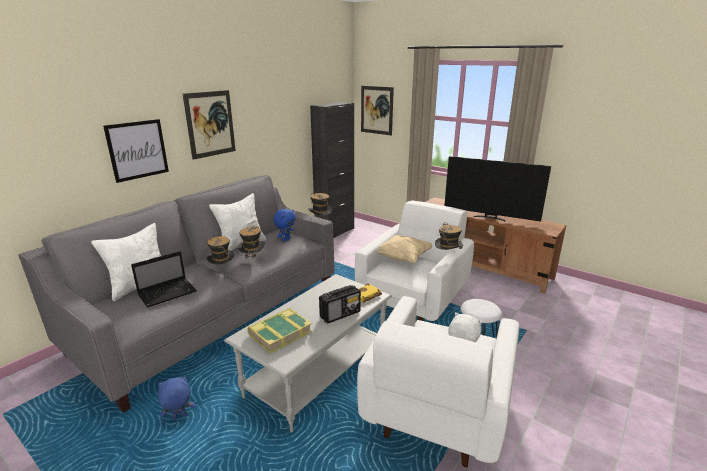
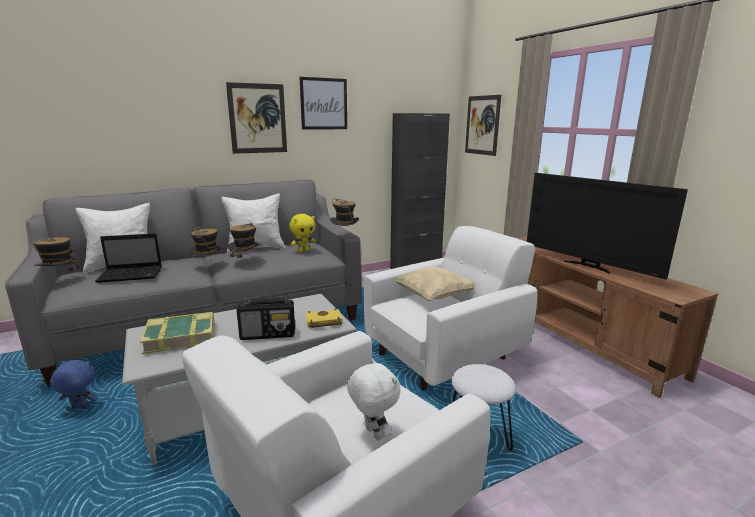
camera: 25 degrees right, 5 degrees down
(137, 150) = (169, 134): picture -> picture (324, 104)
(286, 240) = (303, 251): blue plush toy -> yellow plush toy
(447, 257) = (472, 300): hat -> hat (61, 280)

